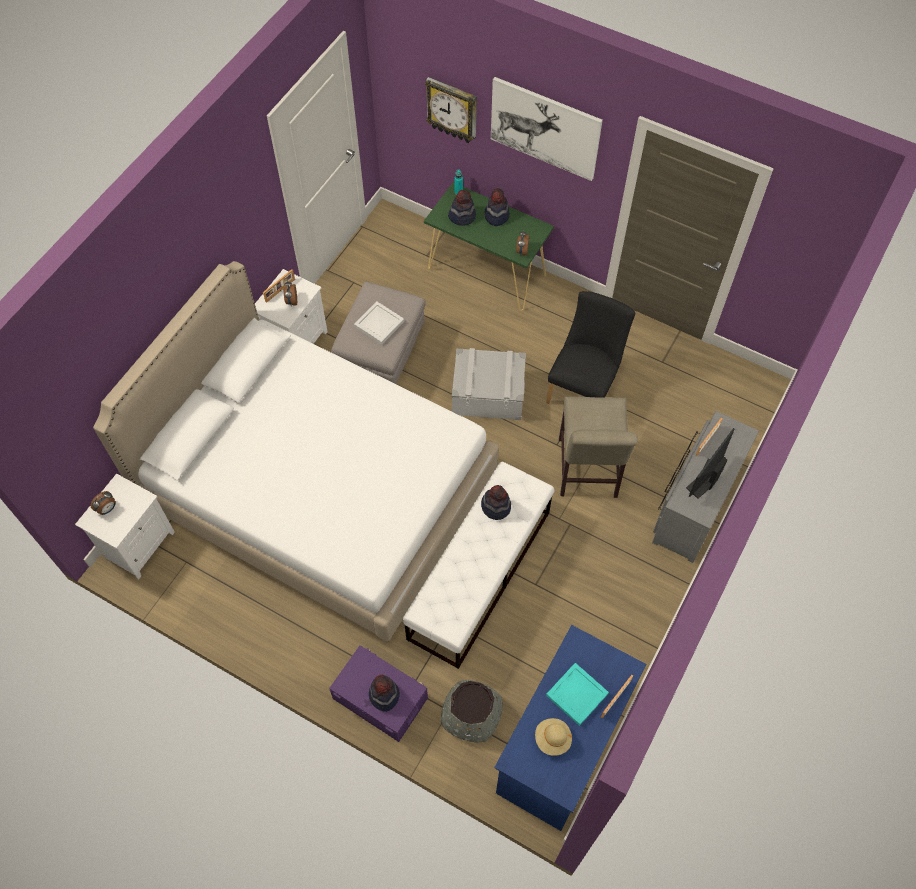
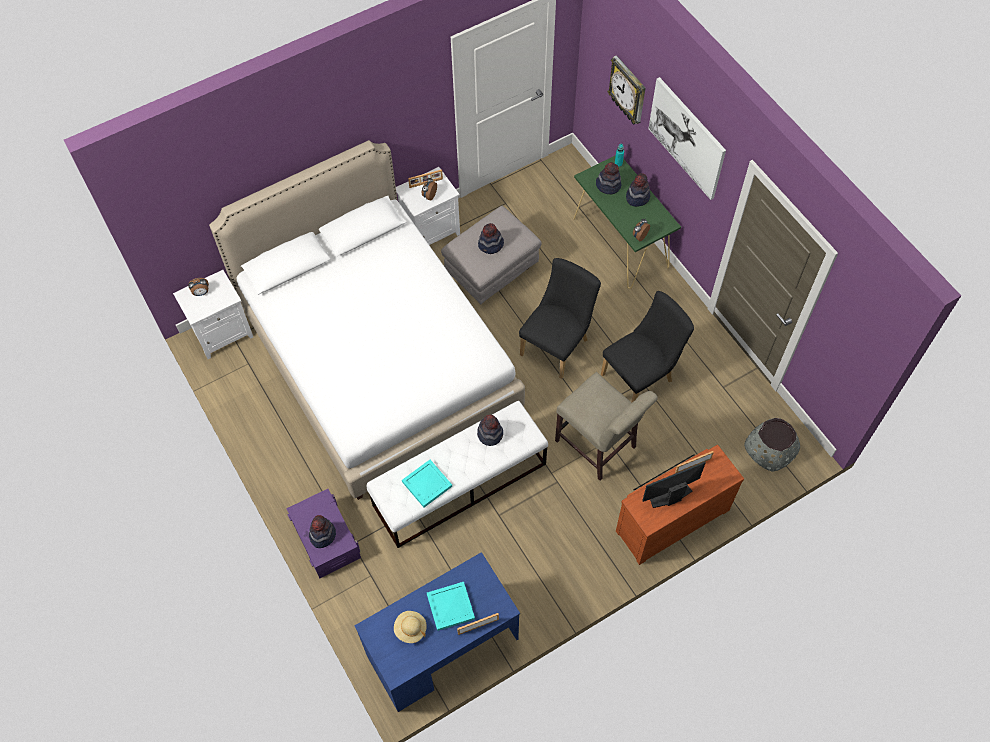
camera: 30 degrees right, 0 degrees up
(380, 324) = (491, 245): white tray -> hat
(466, 587) = (428, 484): none -> turquoise tray
(471, 713) = (386, 587): grey planter -> grey planter (770, 449)
(488, 393) = (557, 344): grey storage box -> black chair
(587, 472) = (598, 447): beige chair -> beige chair turned 75 degrees counterclockwise
(693, 505) = (670, 518): grey dresser -> brown dresser

